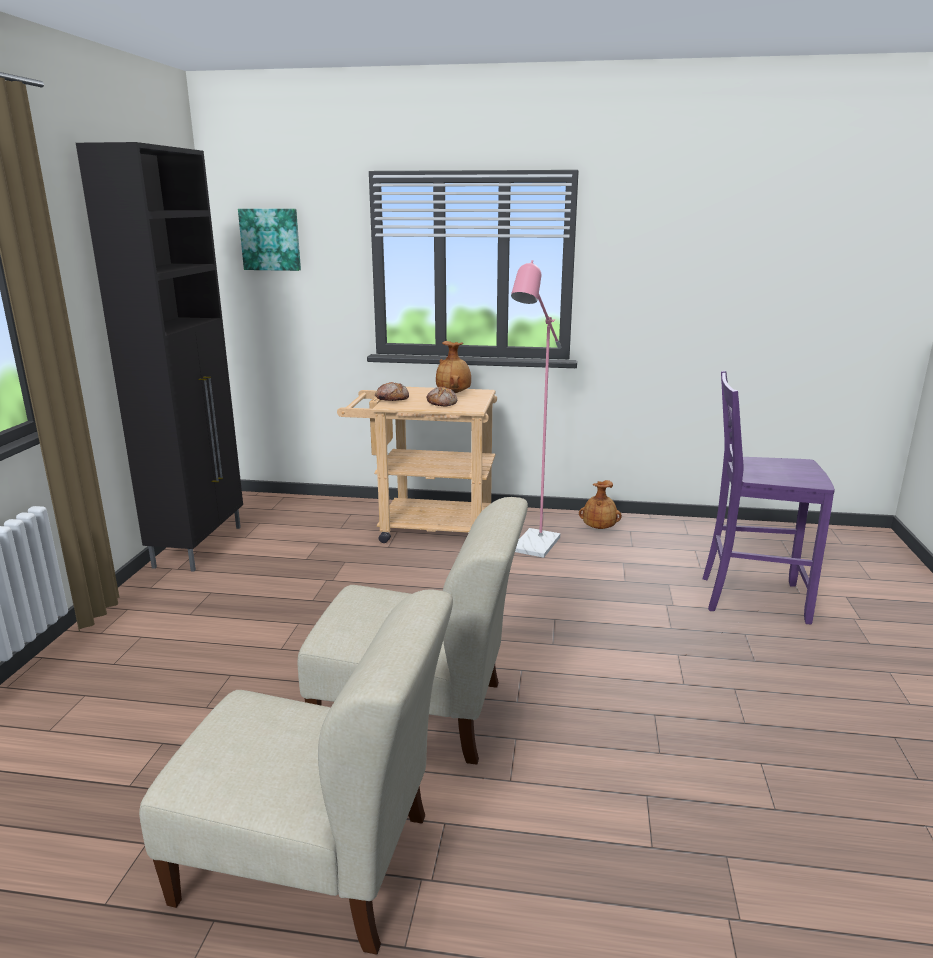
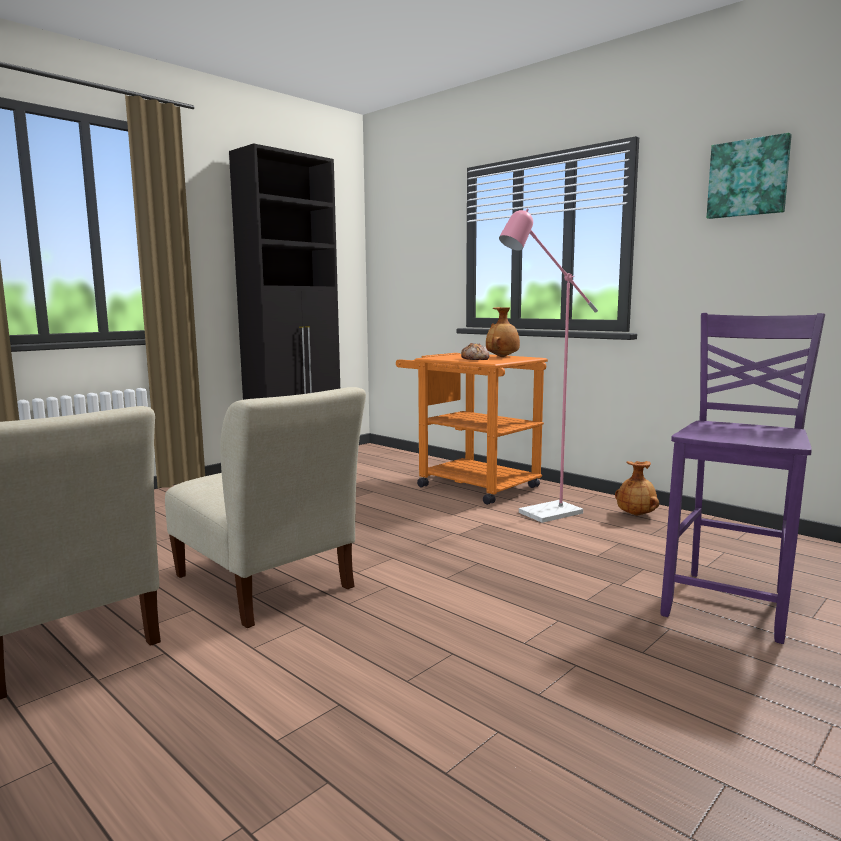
camera: 35 degrees right, 10 degrees down
(271, 239) = (402, 234): picture -> picture (748, 178)
(392, 399) = (442, 355): bread -> none
(425, 528) = (469, 485): beige cart -> orange cart
(750, 598) = (730, 603): purple chair -> purple chair turned 75 degrees clockwise

